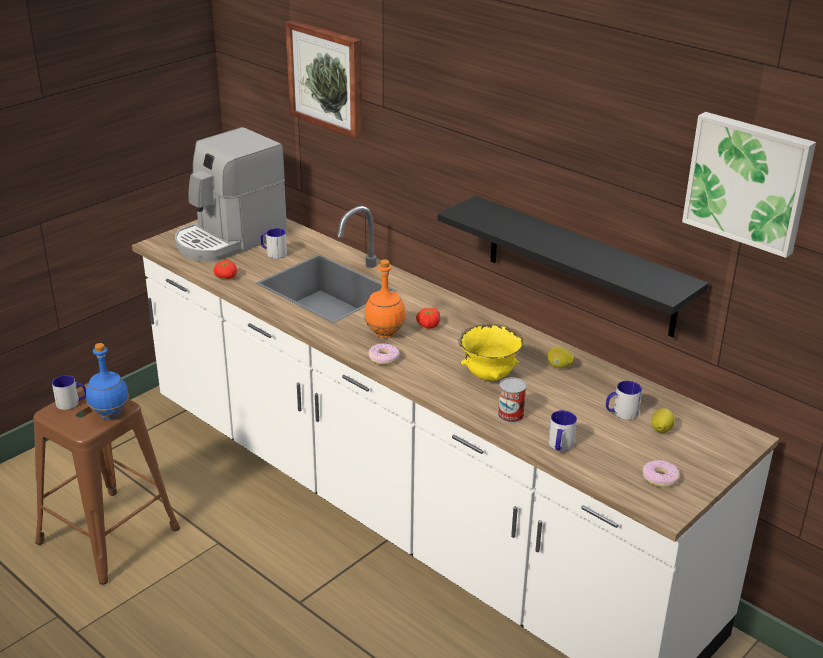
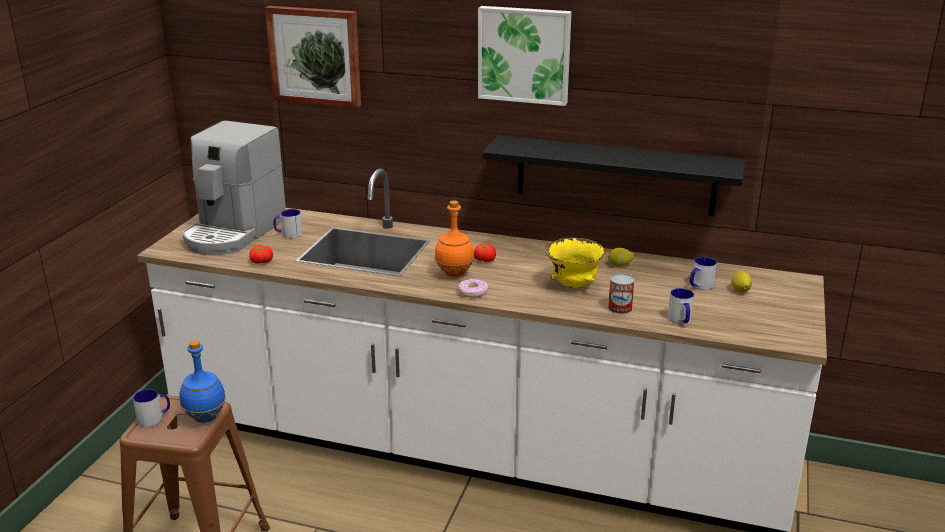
camera: 25 degrees left, 5 degrees down
(660, 478) = (775, 323): donut -> none
(749, 182) = (779, 63): picture -> picture (524, 54)

